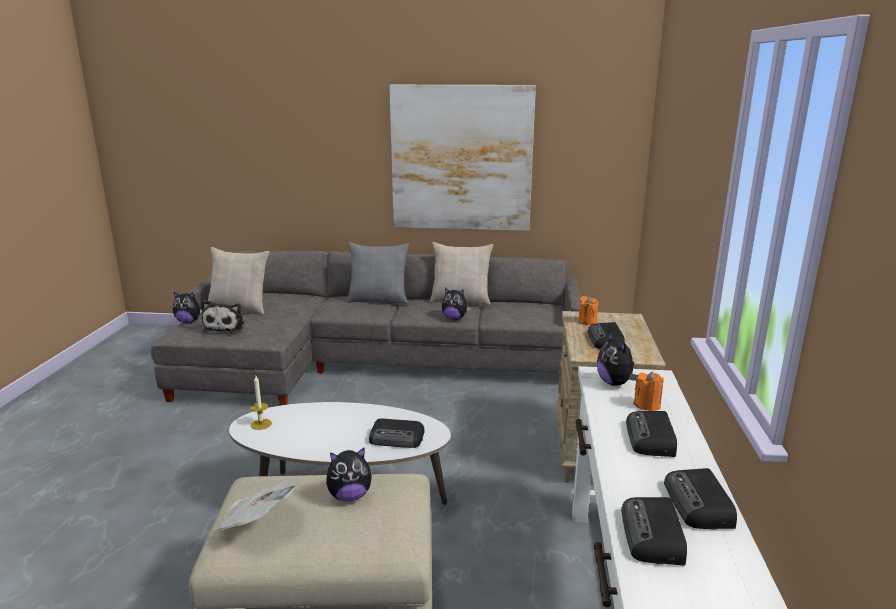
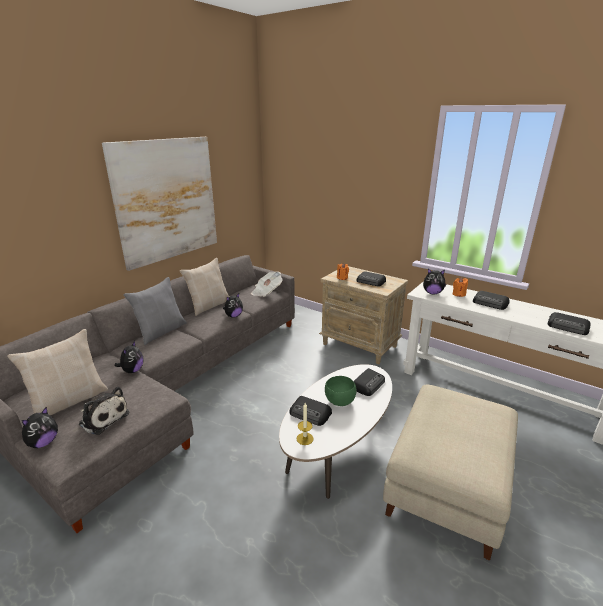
camera: 60 degrees left, 5 degrees up
(259, 522) = (464, 457): newspaper -> newspaper (266, 292)
(342, 427) = (339, 402): none -> green bowl
(350, 496) = (447, 413): plush toy -> plush toy (132, 370)
(699, 505) = (546, 312): radio -> radio (310, 414)

